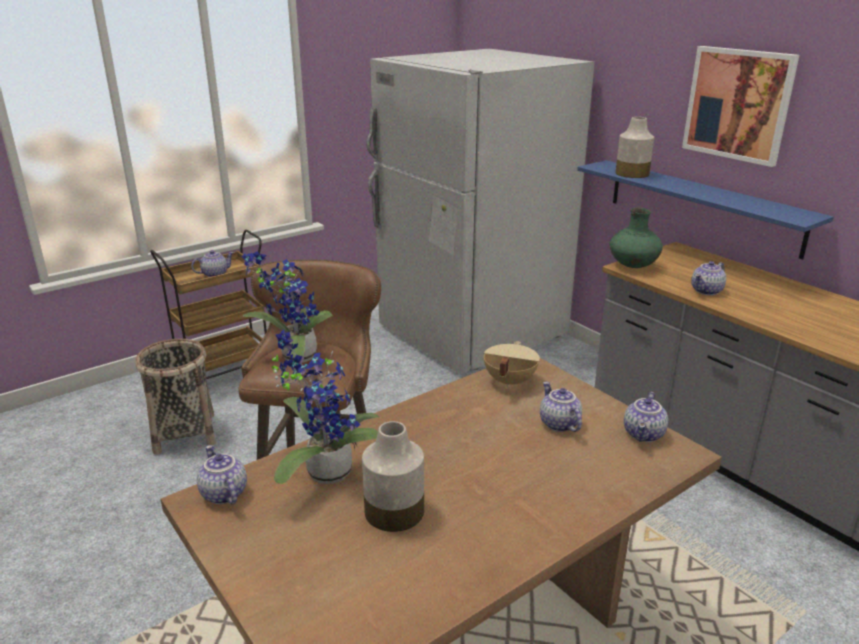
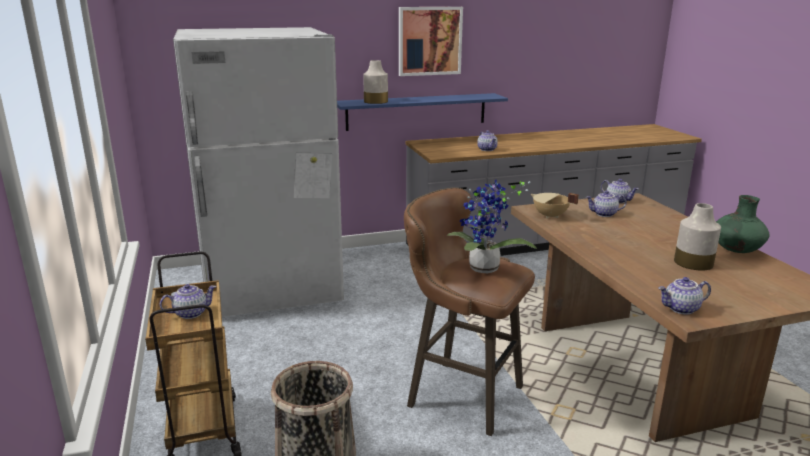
camera: 70 degrees left, 5 degrees down
(214, 274) = (190, 313): teapot -> teapot turned 75 degrees clockwise
(324, 470) = (652, 276): potted plant -> none
(632, 266) = (436, 154): green vase -> green vase (735, 251)

